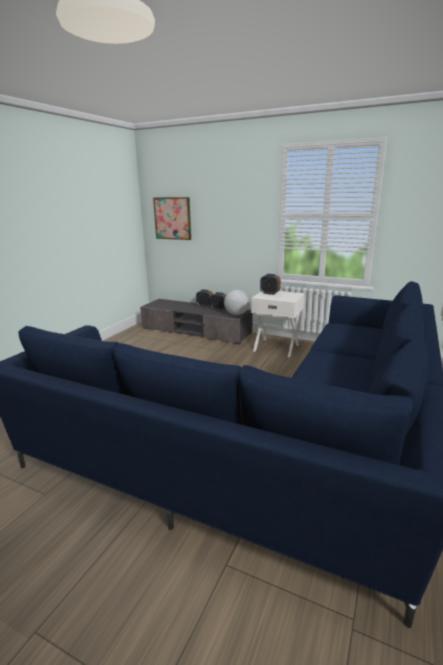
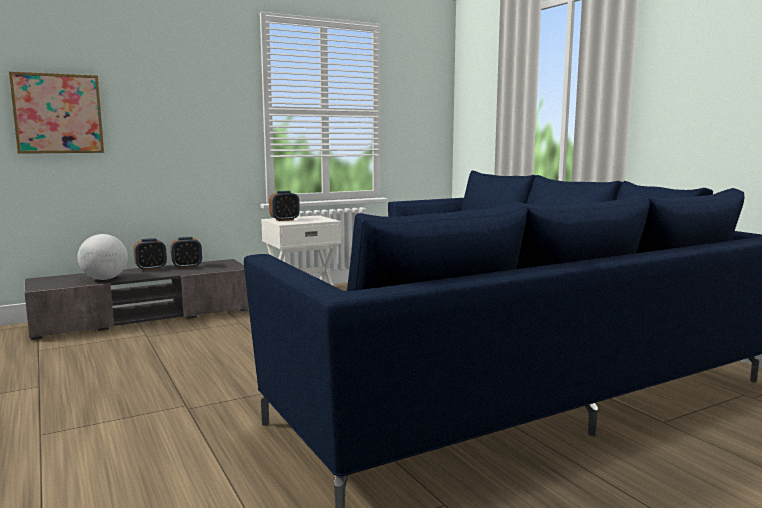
camera: 55 degrees left, 10 degrees down
(236, 314) = (228, 265): globe -> globe (105, 279)

